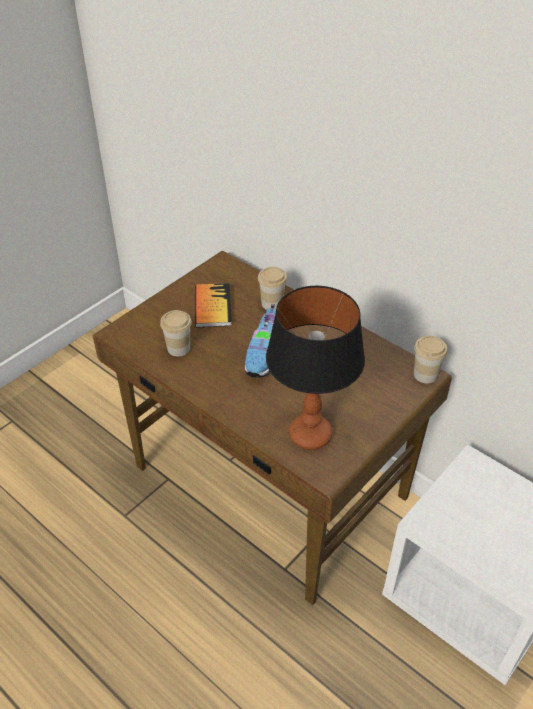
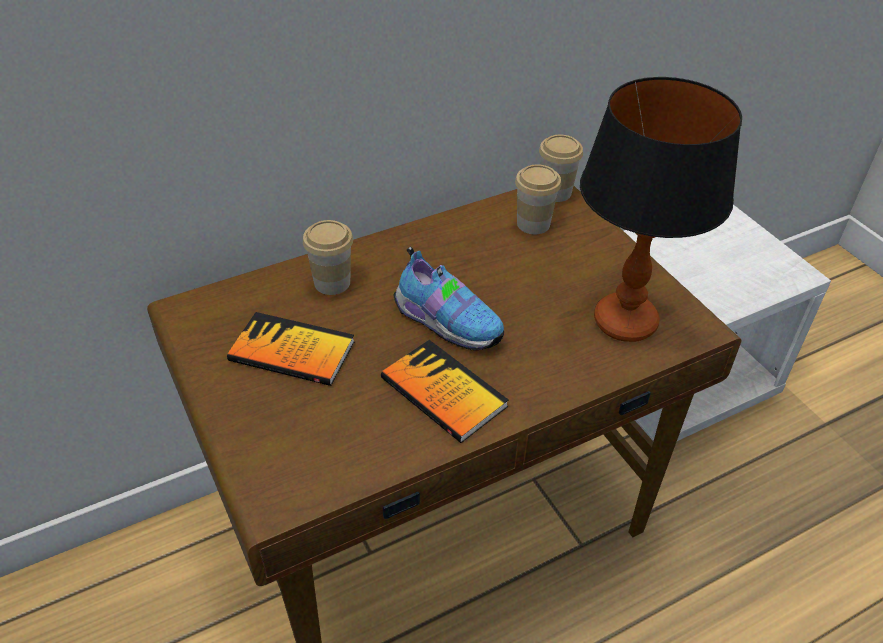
camera: 70 degrees left, 0 degrees up
(178, 348) = (370, 422): cup -> cup (533, 224)
(211, 369) = (443, 392): none -> book

